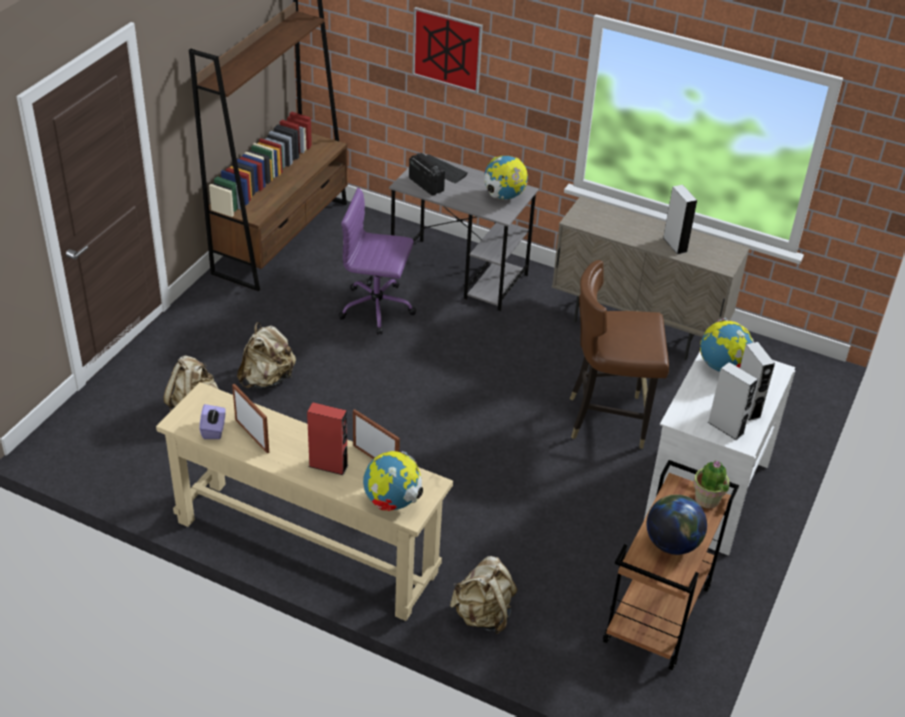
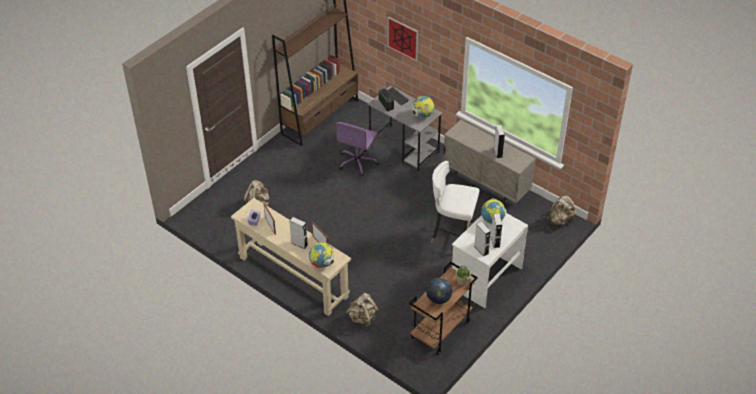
camera: 15 degrees right, 5 degrees up
(267, 380) = (295, 194): beige backpack -> beige backpack (560, 220)
(328, 466) = (299, 244): red speaker -> grey speaker
(378, 308) = (358, 162): purple office chair -> purple office chair turned 90 degrees counterclockwise
(608, 419) = (452, 235): brown chair -> white chair

